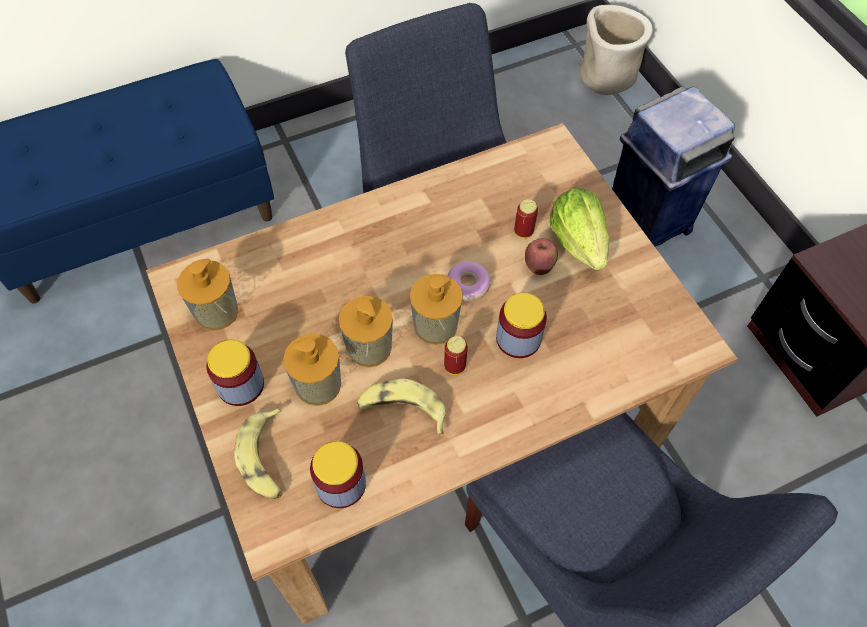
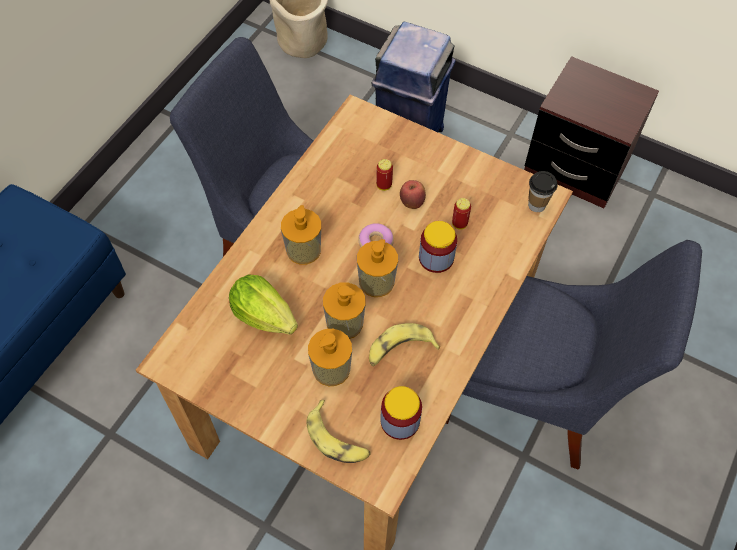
camera: 35 degrees left, 0 degrees up
(216, 311) = (216, 366): soap dispenser -> soap dispenser (303, 250)
(240, 385) = (278, 403): jar -> none
(454, 366) = (410, 300): can -> can (459, 224)
(578, 241) = (424, 171): lettuce -> lettuce (263, 315)
(679, 349) = (536, 205): none -> cup

